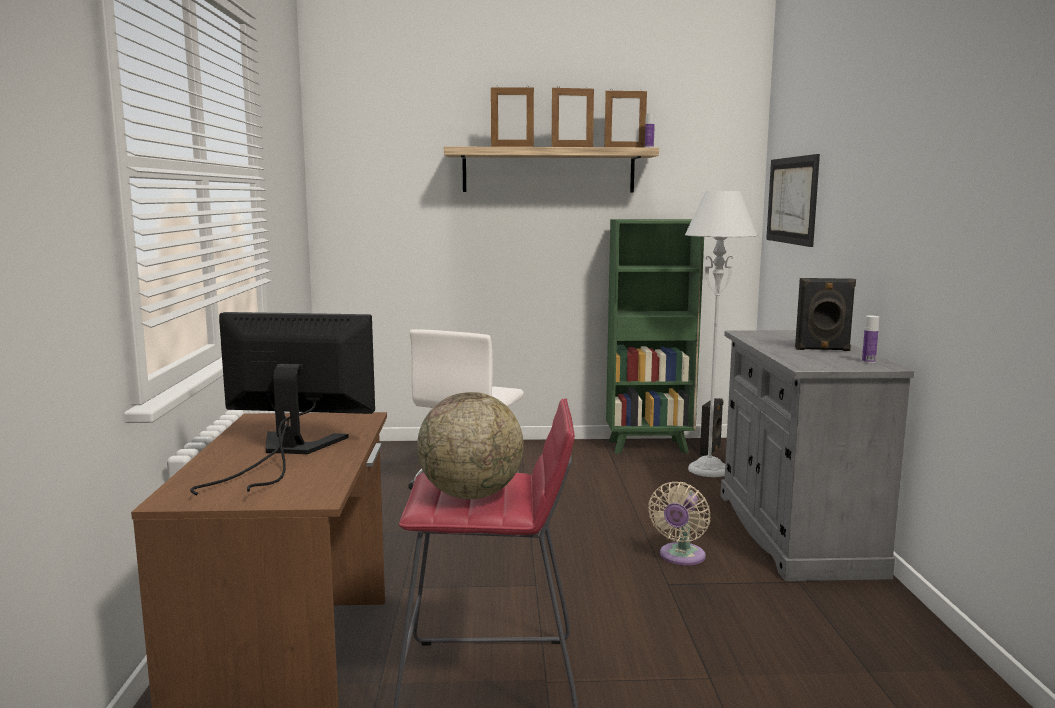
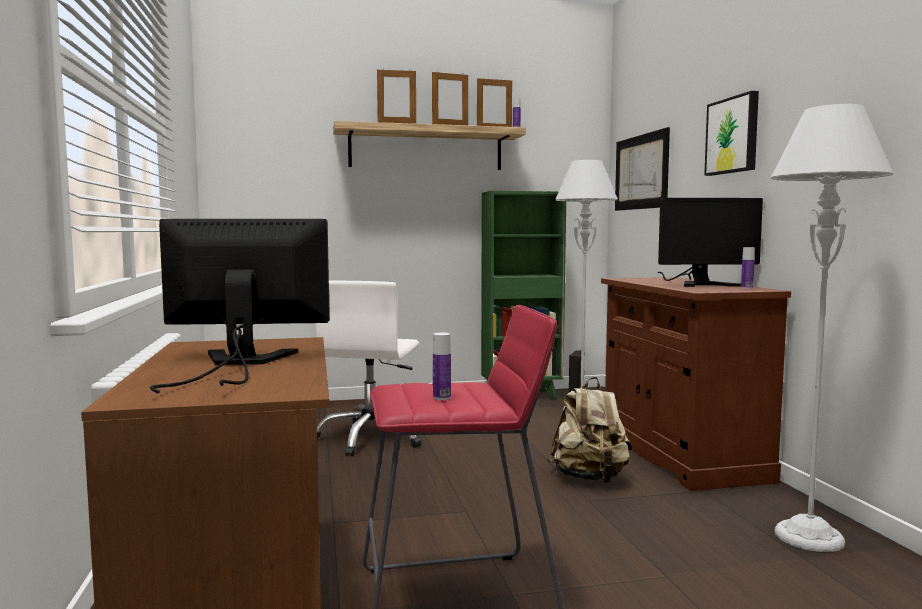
camera: 10 degrees left, 5 degrees down
(471, 495) = (441, 397): globe -> bottle
(680, 557) = (590, 478): beige fan -> beige backpack
(795, 532) = (679, 453): grey cabinet -> brown cabinet
(822, 349) = (698, 284): black speaker -> monitor
(875, 178) = (733, 135): none -> picture
(889, 648) = (809, 537): none -> grey floor lamp

